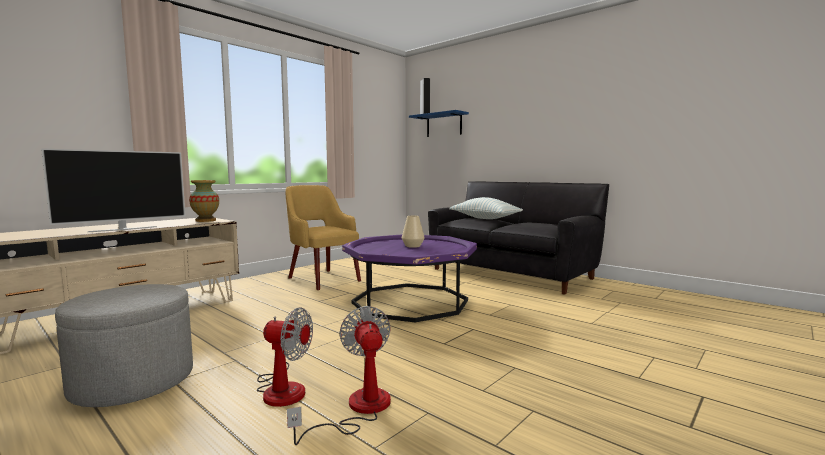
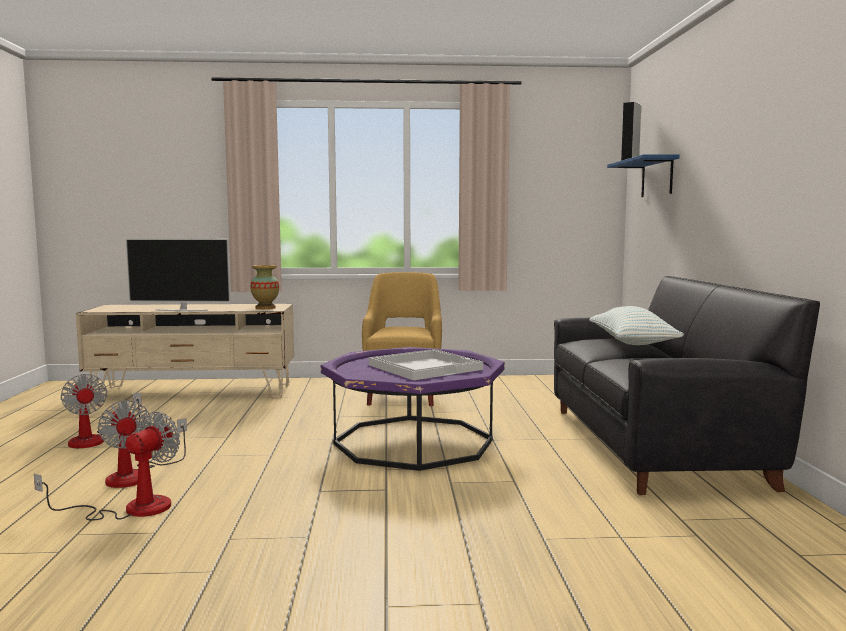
camera: 45 degrees right, 0 degrees up
(133, 381) = (96, 439): grey ottoman -> fan
(412, 246) = (425, 367): beige vase -> white tray

